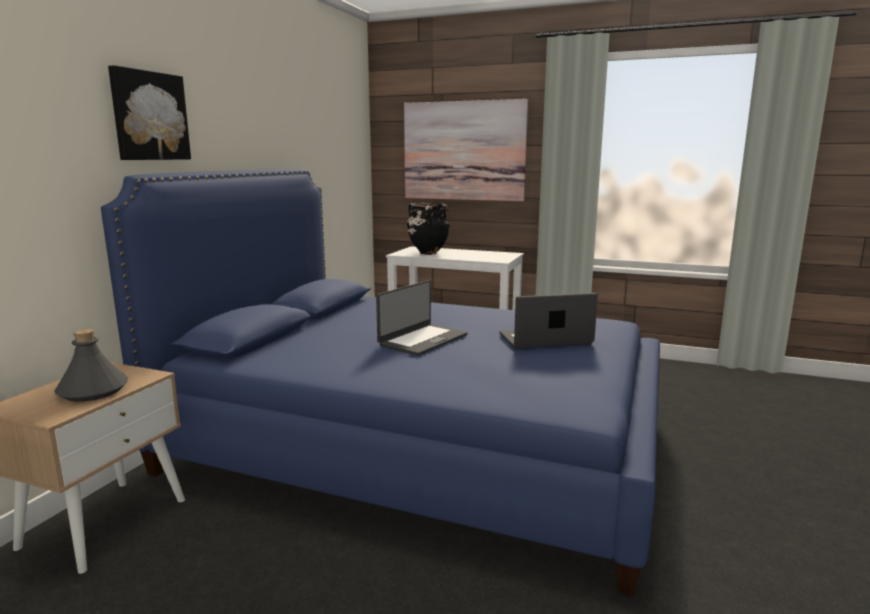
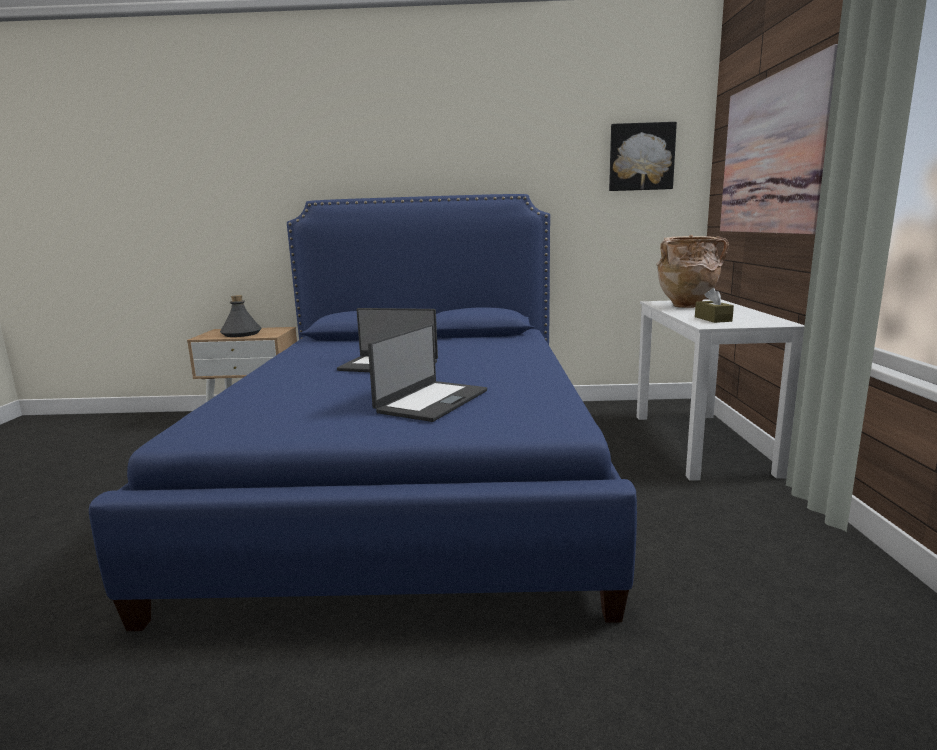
camera: 70 degrees right, 0 degrees up
(149, 116) = (349, 157): picture -> picture (641, 157)
(427, 253) = (686, 306): black vase -> beige vase
(482, 257) = (713, 319): none -> brown tissue box
(546, 339) = (431, 401): laptop -> laptop turned 60 degrees clockwise

